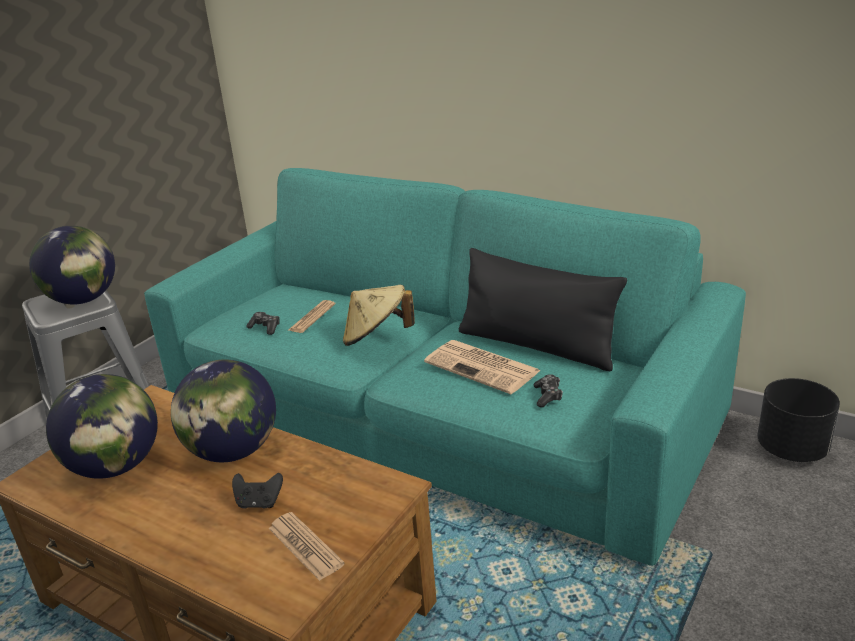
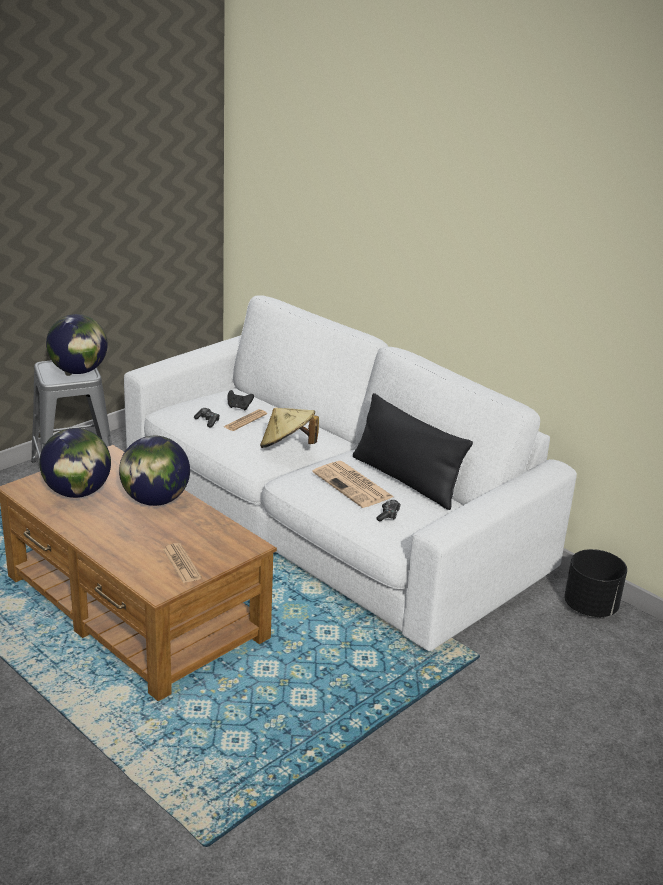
camera: 10 degrees right, 0 degrees up
(259, 503) = (162, 534): black game controller -> black game controller (239, 407)
(434, 411) = (327, 517): turquoise sofa -> white sofa

